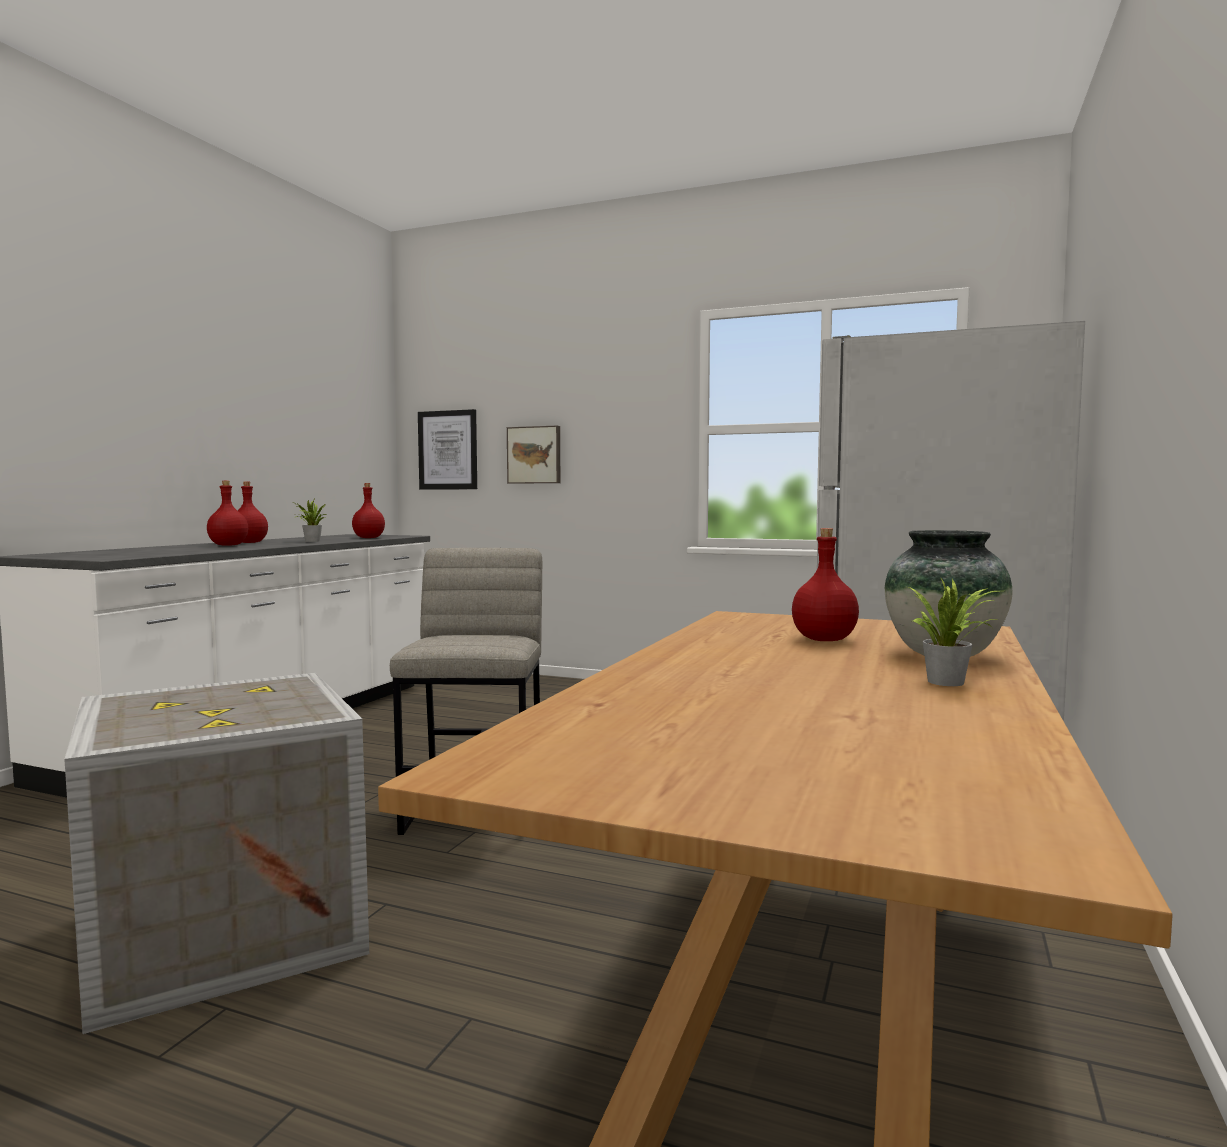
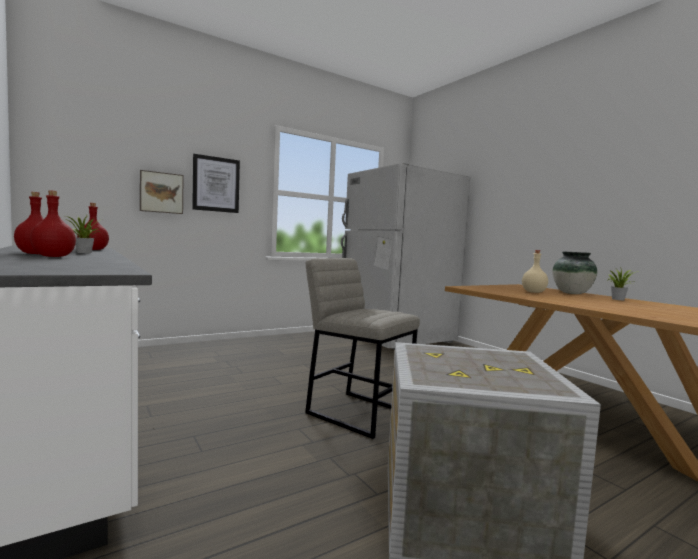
camera: 55 degrees left, 0 degrees up
(448, 450) = (76, 179): picture -> picture (216, 184)
(823, 639) = (533, 292): red bottle -> beige bottle

